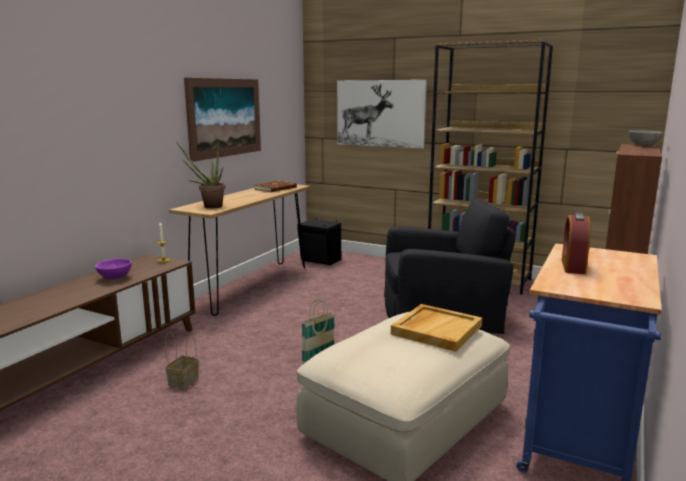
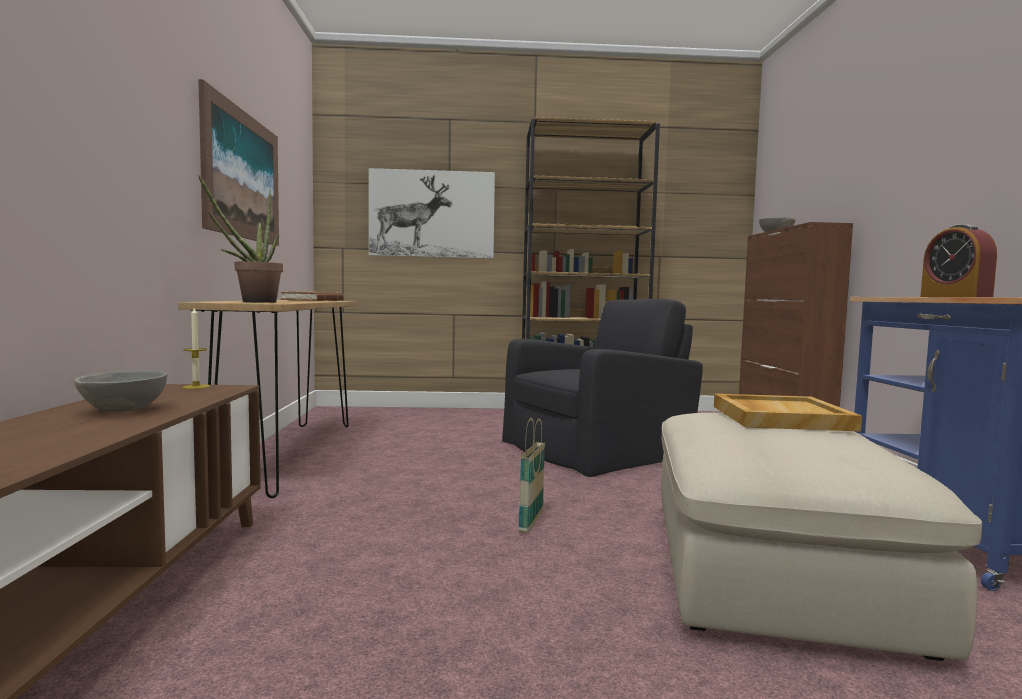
camera: 30 degrees left, 10 degrees down
(115, 278) = (124, 410): purple bowl -> grey bowl
(183, 380) = (338, 605): basket -> none
(320, 260) = (358, 417): black speaker -> none

